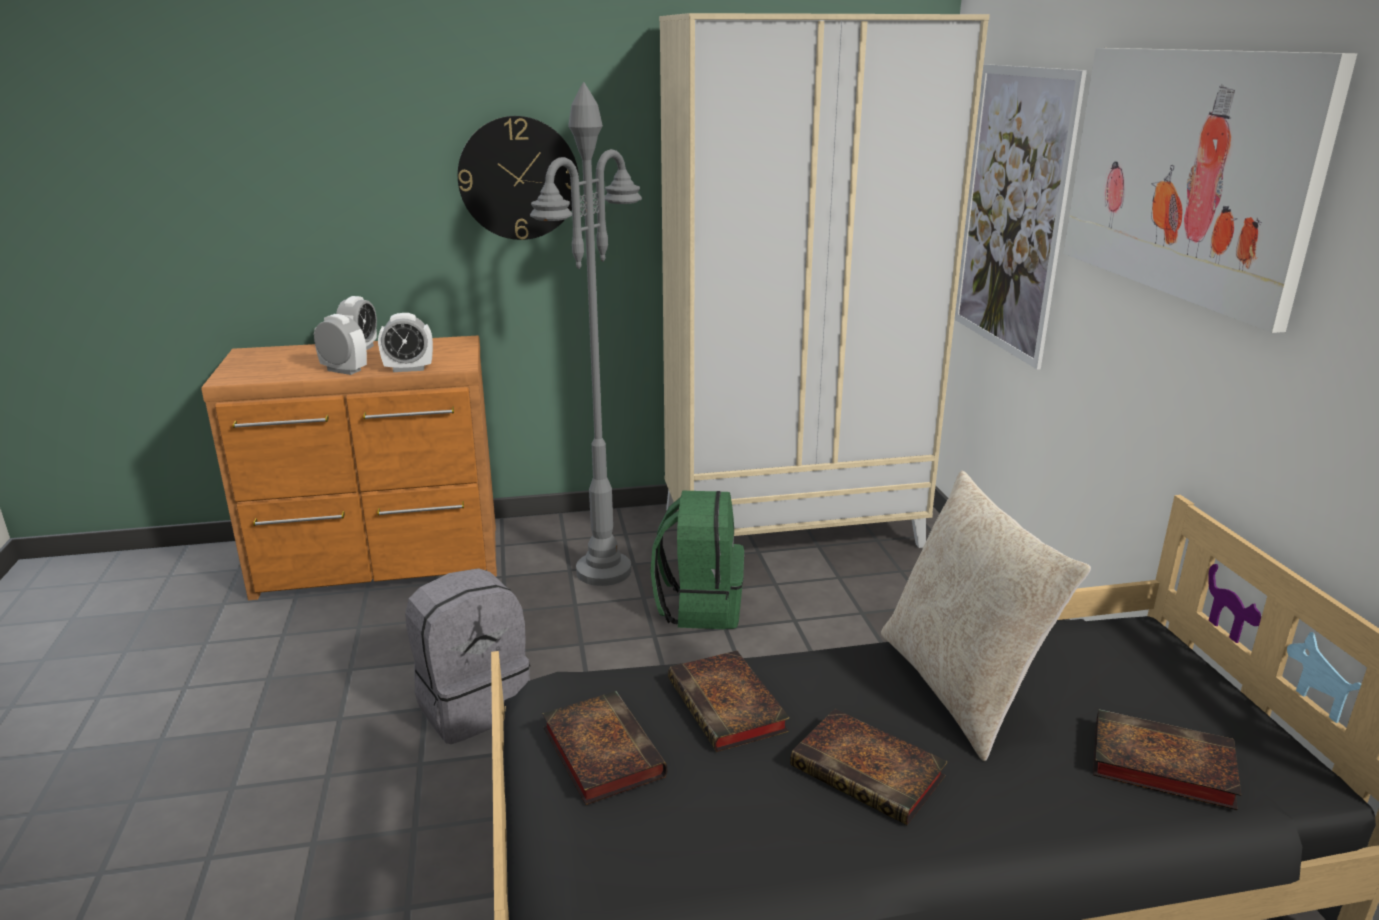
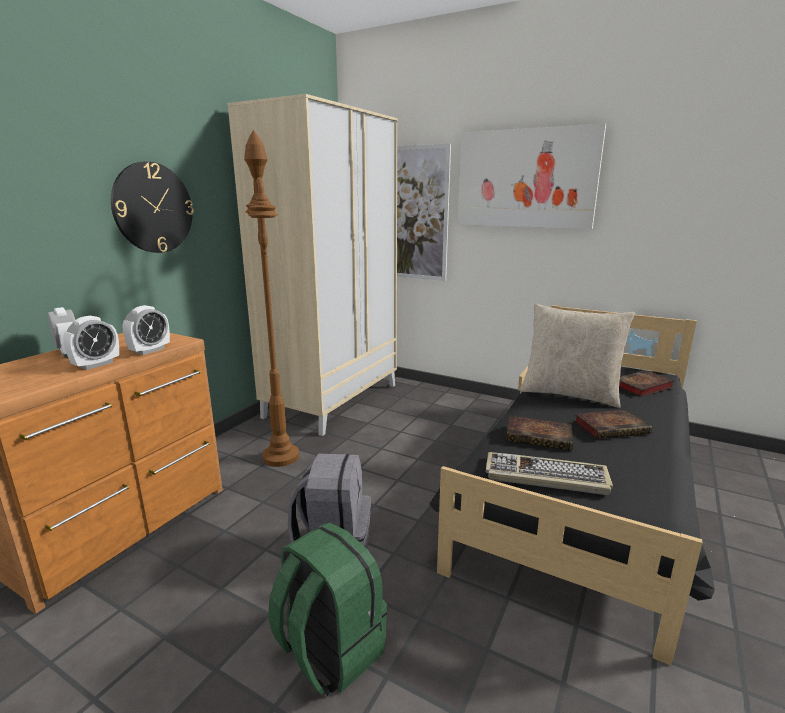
camera: 50 degrees left, 5 degrees down
(344, 370) = (96, 364): alarm clock -> alarm clock turned 150 degrees clockwise
(600, 751) = (545, 476): book -> keyboard
(603, 572) = (281, 457): grey floor lamp -> brown floor lamp
(699, 607) = (355, 446): green backpack -> green backpack (329, 651)

